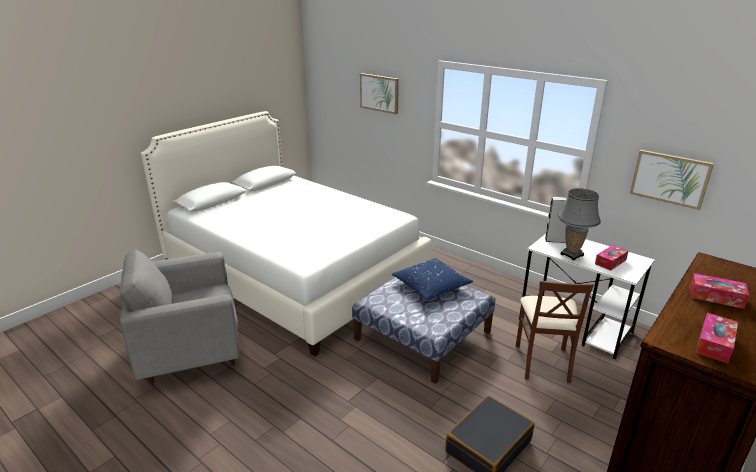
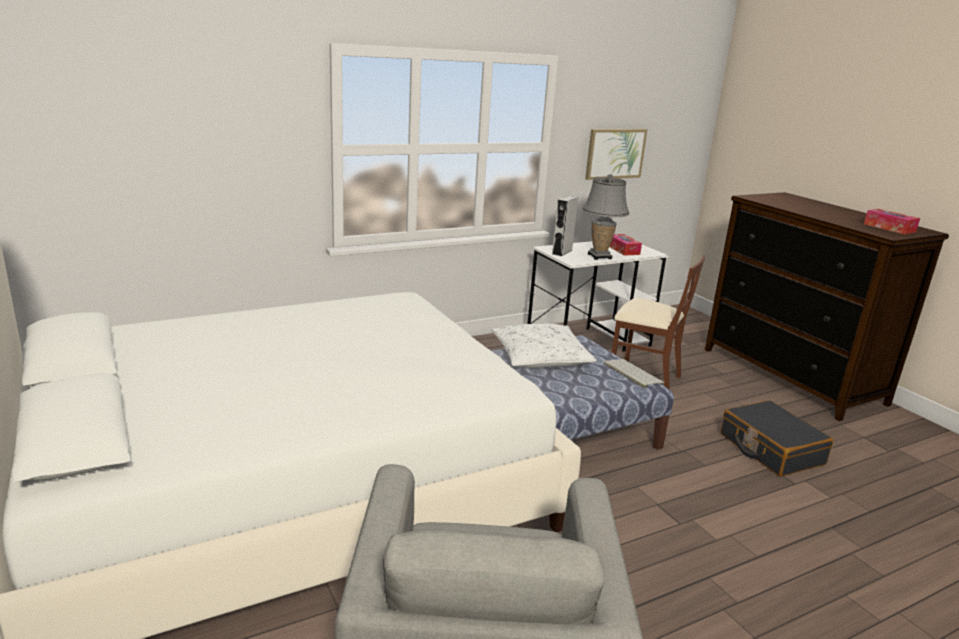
camera: 70 degrees left, 5 degrees down
(379, 93) = (201, 115): picture -> none
(431, 285) = (540, 357): blue pillow -> white pillow
(443, 322) = (631, 373): none -> keyboard
(716, 297) = (814, 211): tissue box -> none

